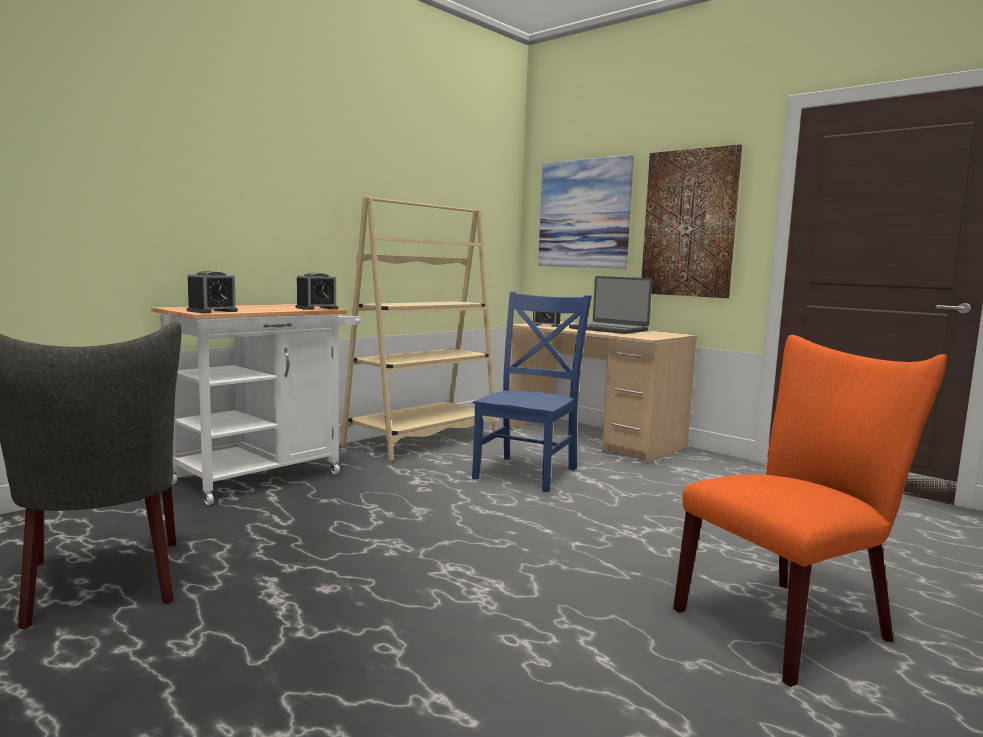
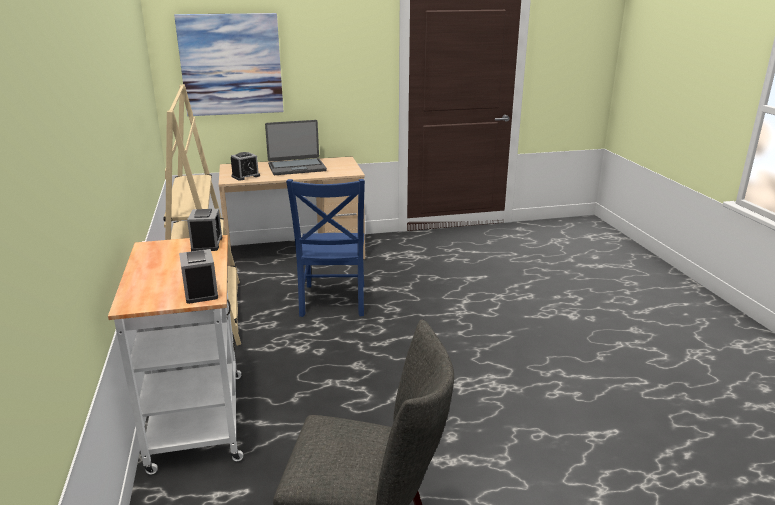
camera: 55 degrees left, 15 degrees up
(528, 472) = (332, 302): blue chair -> blue chair turned 150 degrees counterclockwise
(689, 223) = (334, 72): picture -> none
(791, 623) = (581, 318): orange chair -> none

